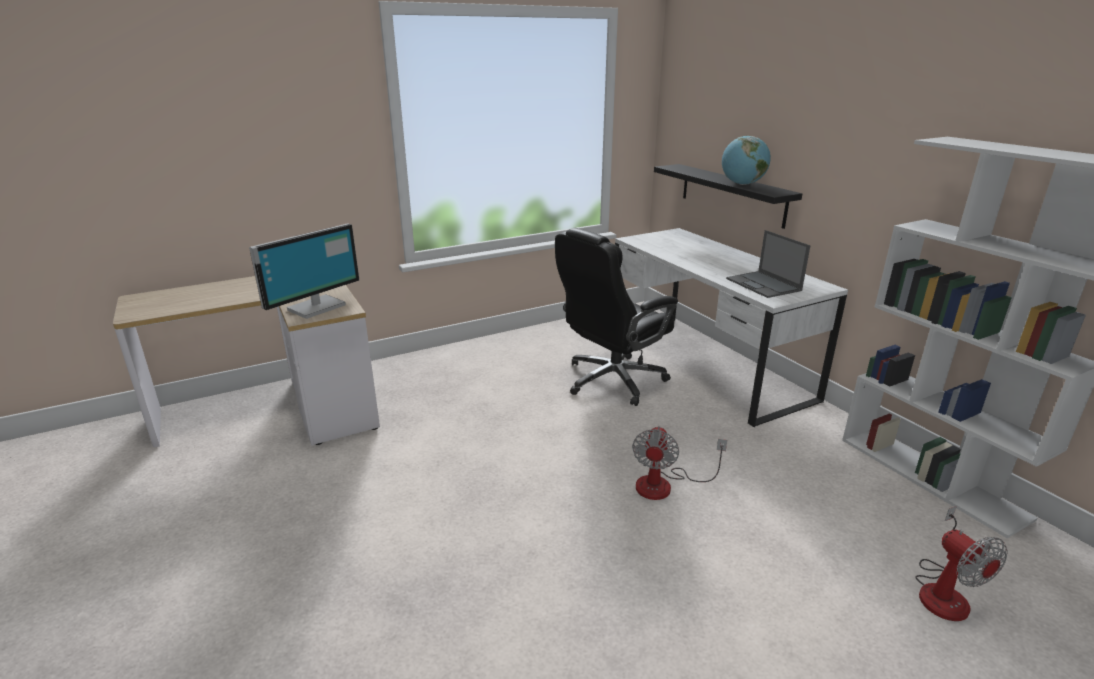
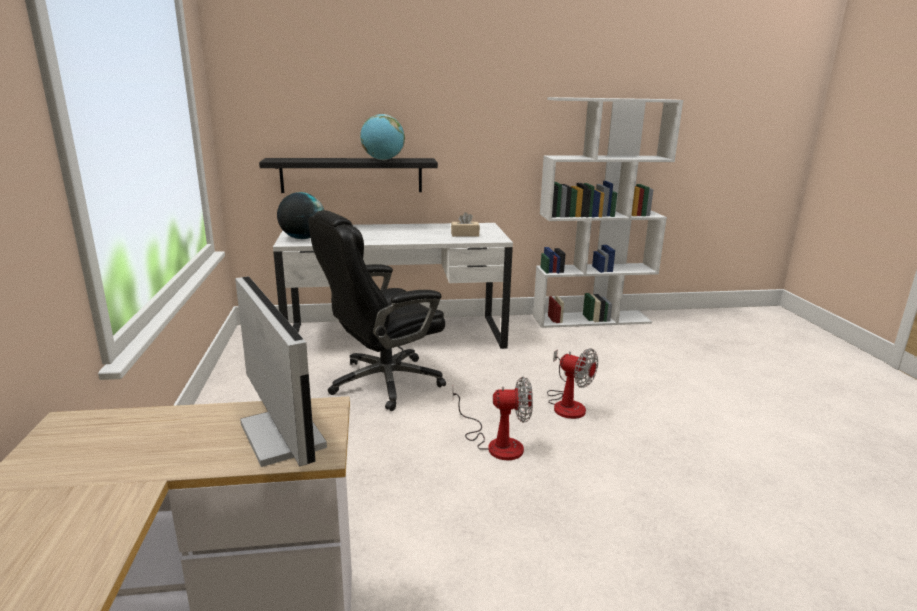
camera: 70 degrees left, 5 degrees down
(612, 380) = (383, 382): black office chair -> black office chair turned 75 degrees clockwise
(650, 240) = (302, 238): none -> globe
(764, 285) = (465, 234): laptop -> beige tissue box
(944, 591) = (693, 353): fan -> fan (496, 443)

